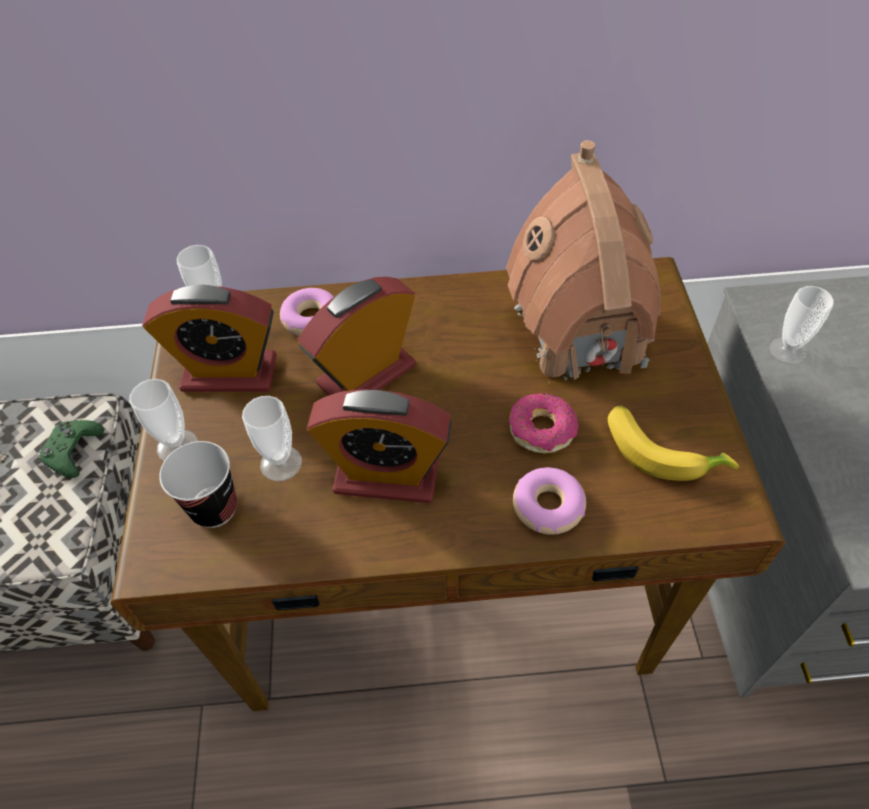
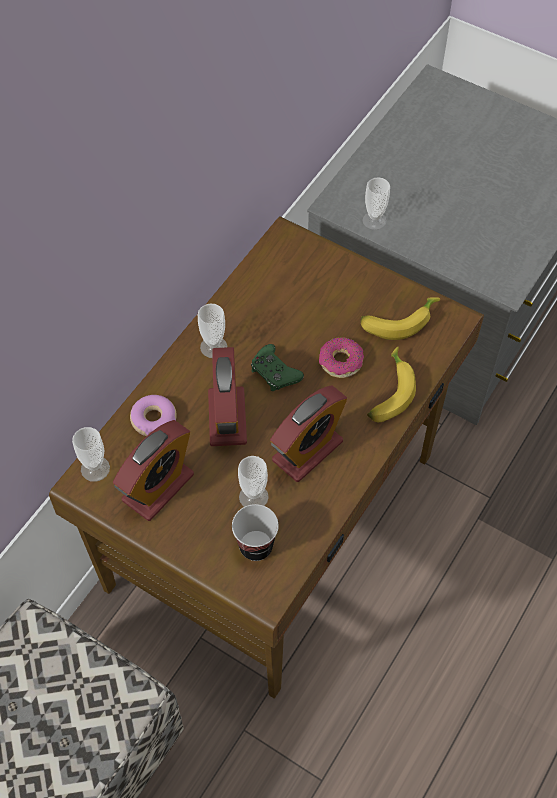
camera: 55 degrees left, 5 degrees up
(73, 451) = (55, 652): green game controller -> green game controller (274, 372)
(177, 446) = (192, 544): cup -> cup (213, 347)
(548, 506) = (388, 392): donut -> banana
(579, 333) = (293, 298): toy house -> none

